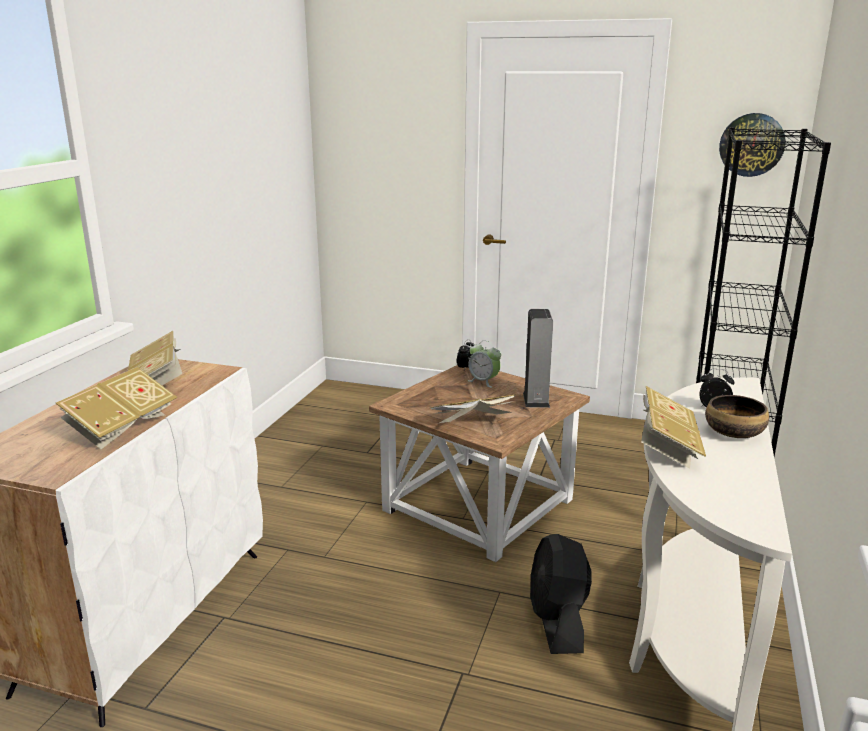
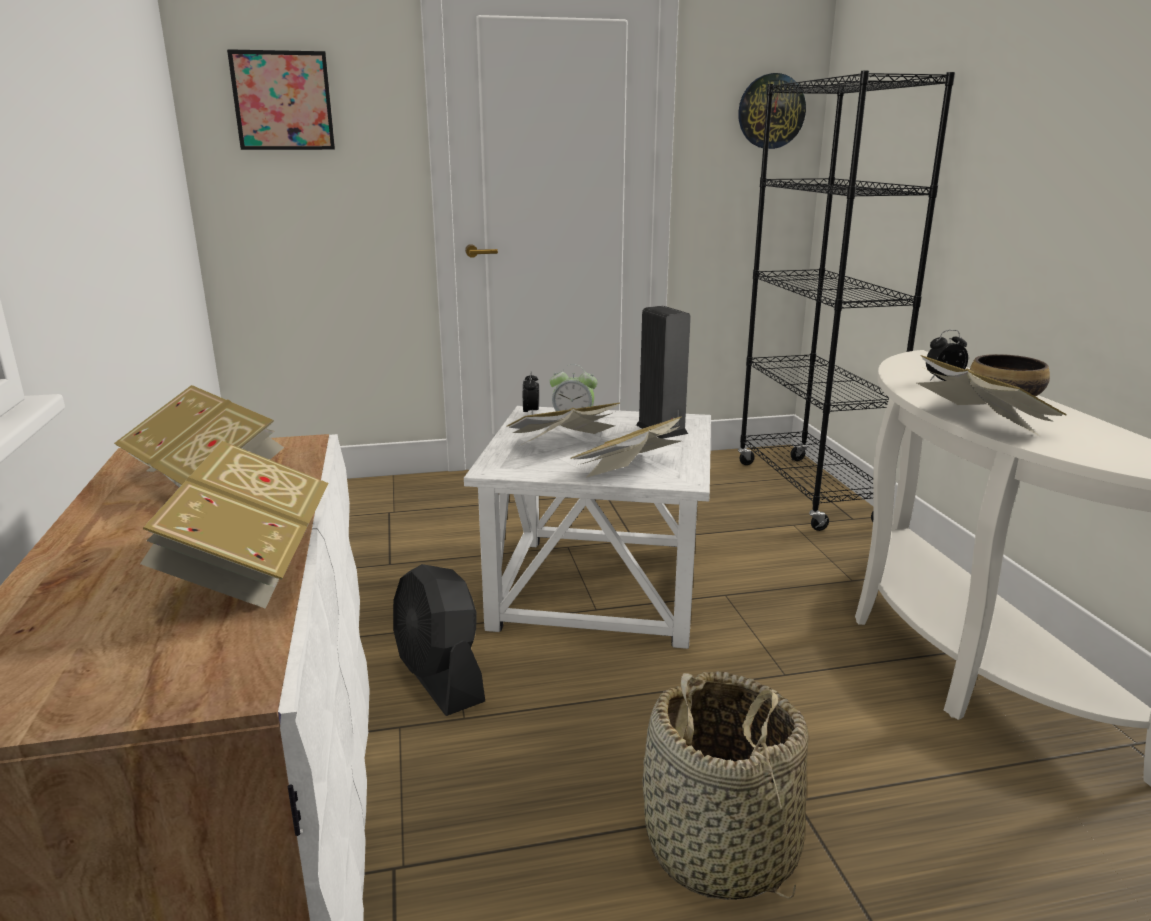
camera: 30 degrees left, 0 degrees up
(373, 130) = (283, 101): none -> picture
(390, 677) = (721, 848): none -> basket
(455, 397) = (564, 445): none -> book
(481, 505) = (601, 587): brown side table -> white side table
(557, 622) = (827, 694): black fan -> black fan (440, 678)

